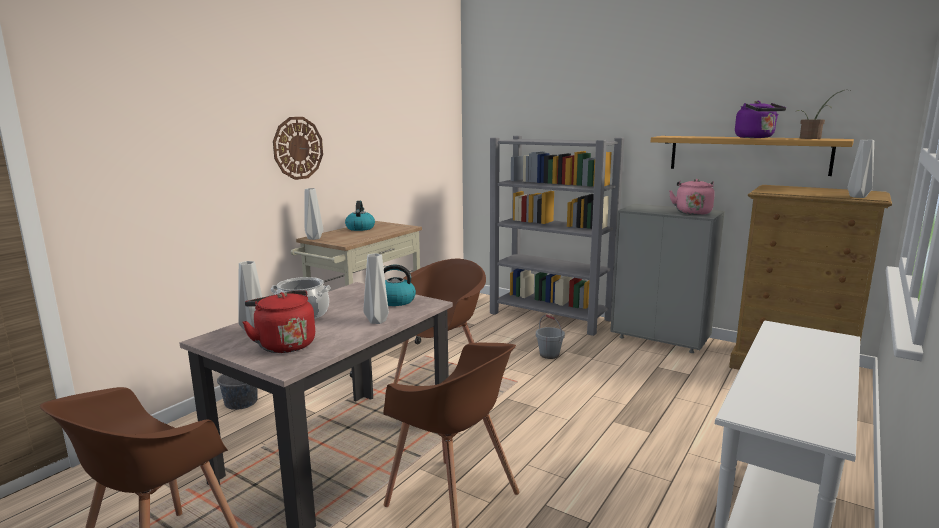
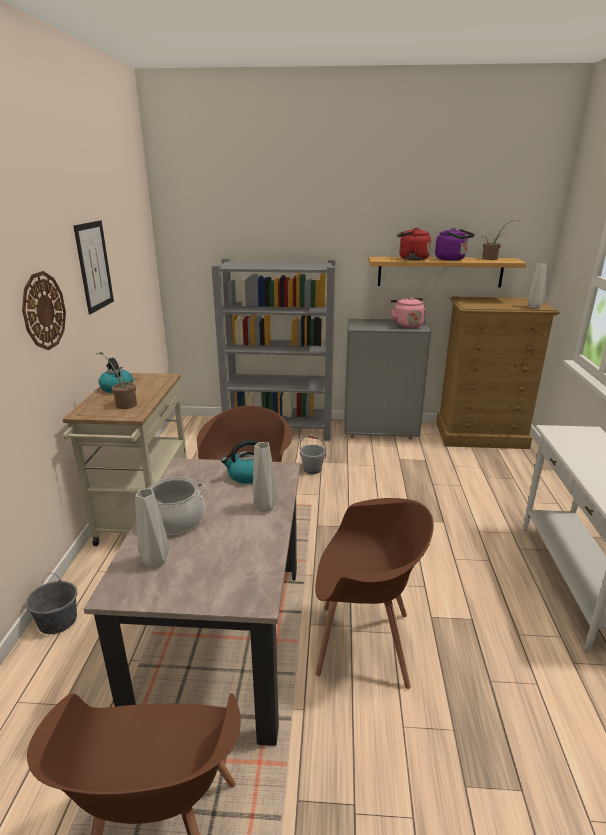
camera: 30 degrees left, 10 degrees up
(284, 344) = (212, 569): red kettle -> red kettle (411, 259)
(313, 238) = (84, 414): grey vase -> none
(350, 237) = (124, 404): none -> potted plant
(369, 125) = (94, 266): none -> picture

